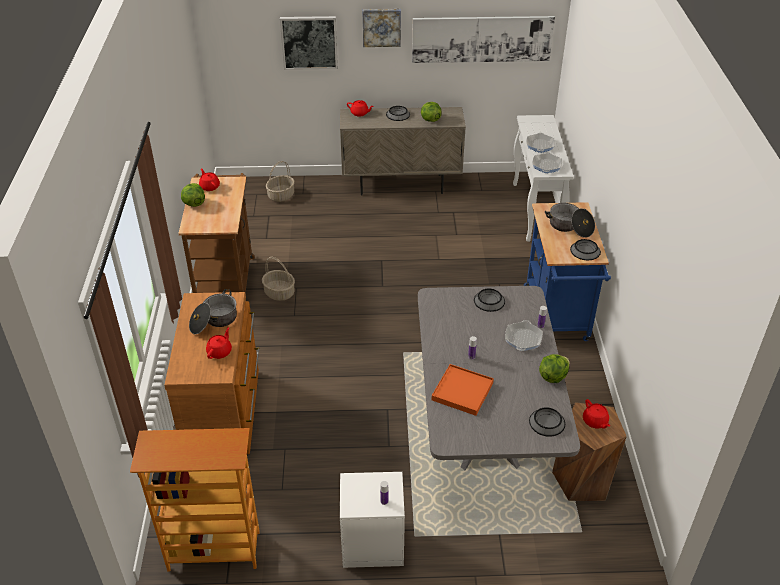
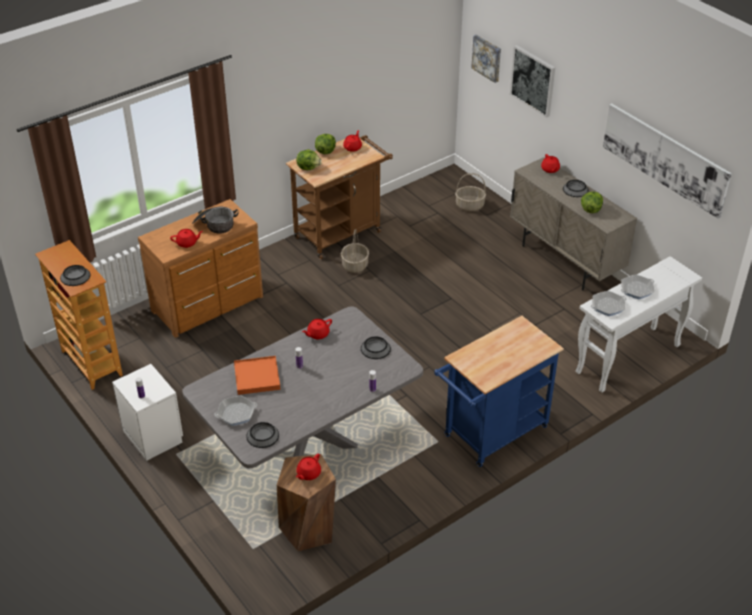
camera: 55 degrees right, 0 degrees up
(381, 27) = (587, 97): picture -> picture (487, 58)
(438, 326) = (317, 334): none -> red teapot
(523, 339) = (347, 385): frying pan -> frying pan (236, 413)
(552, 376) = (317, 419): lettuce -> lettuce (308, 167)
(569, 227) = (511, 350): cooking pot -> none
(585, 251) = (486, 372): bowl -> bowl (75, 276)

